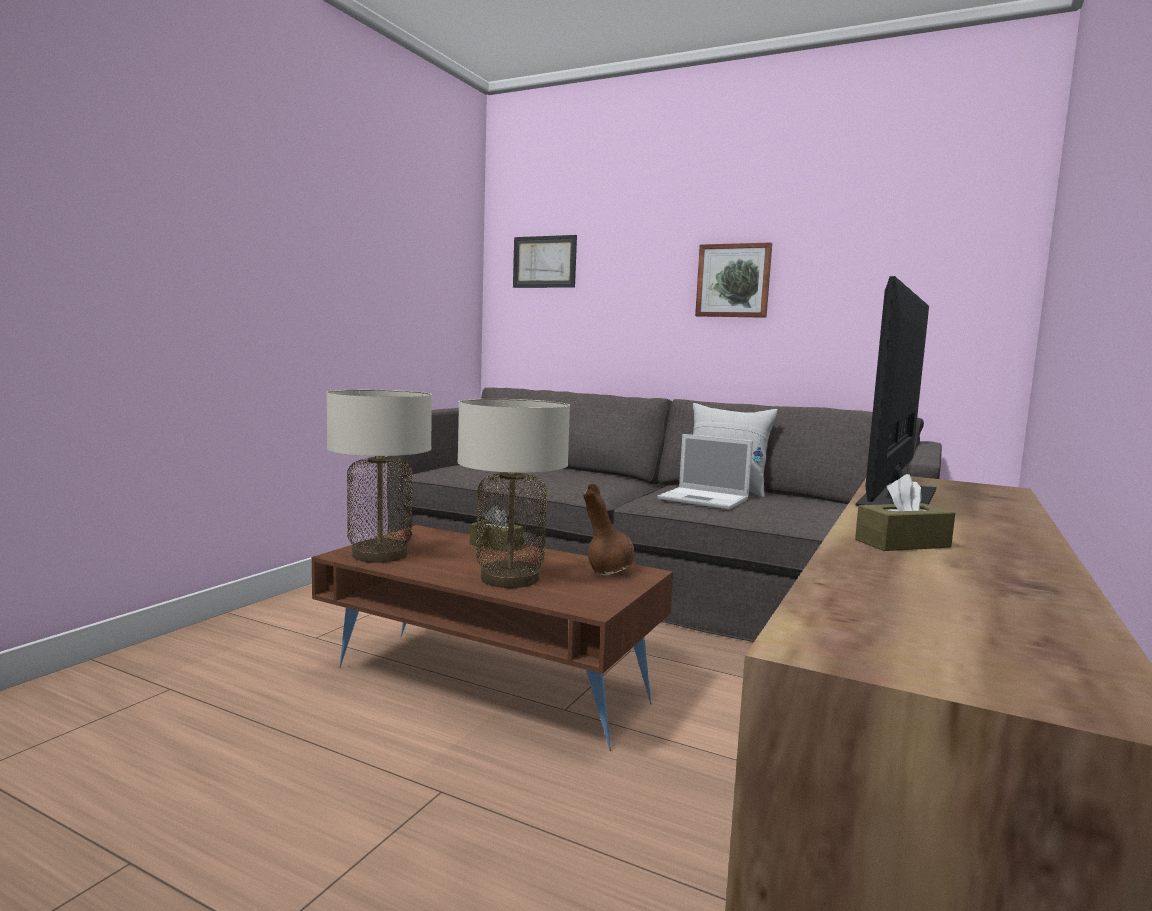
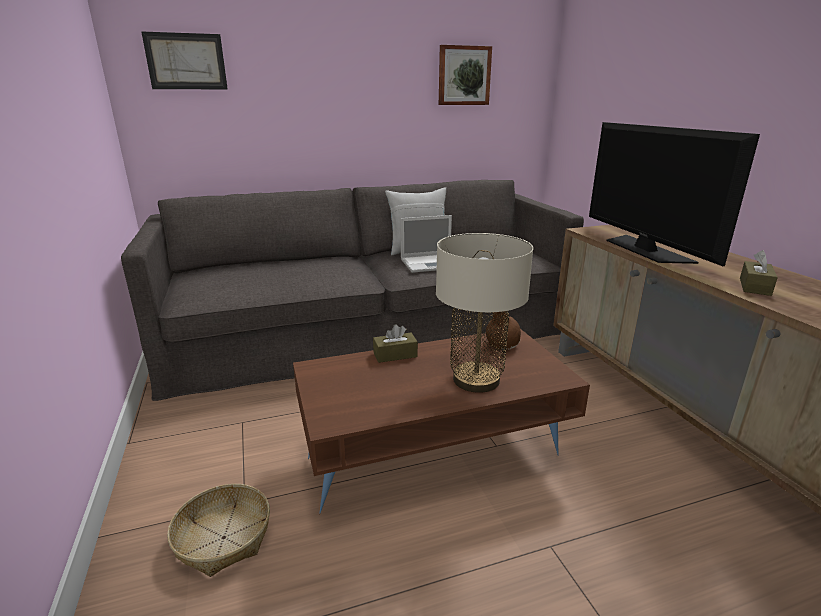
camera: 45 degrees left, 15 degrees up
(271, 646) = (224, 537): none -> basket
(380, 554) = (353, 407): table lamp -> none
(733, 281) = (375, 84): picture -> picture (464, 76)

